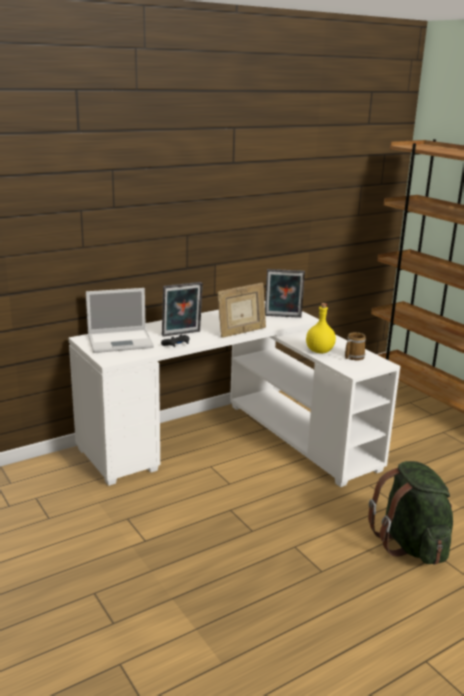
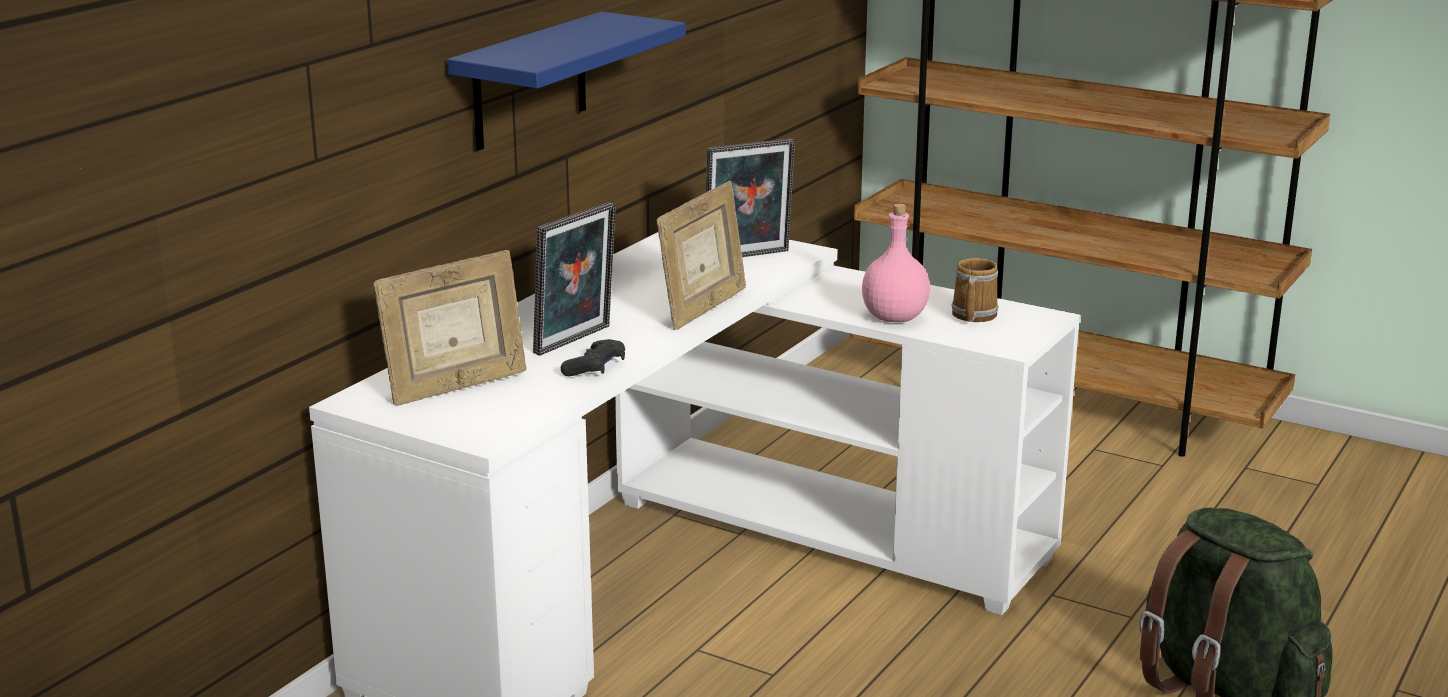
camera: 25 degrees left, 0 degrees up
(121, 341) = (456, 388): laptop -> picture frame
(195, 232) = (530, 81): none -> blue shelf
(320, 351) = (895, 318): yellow bottle -> pink bottle

